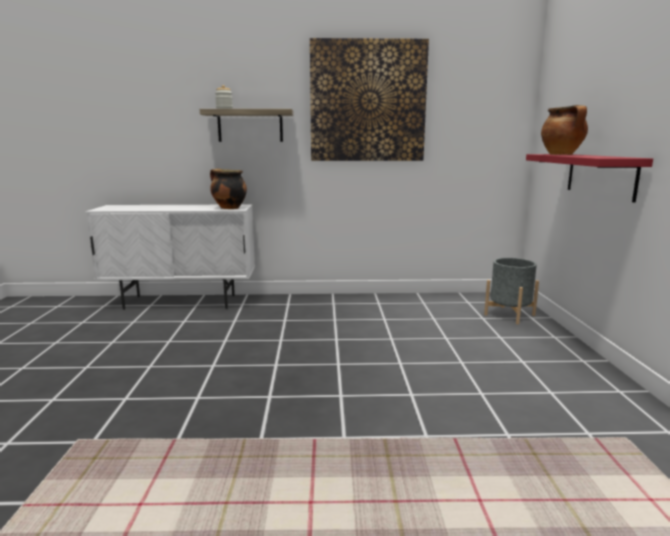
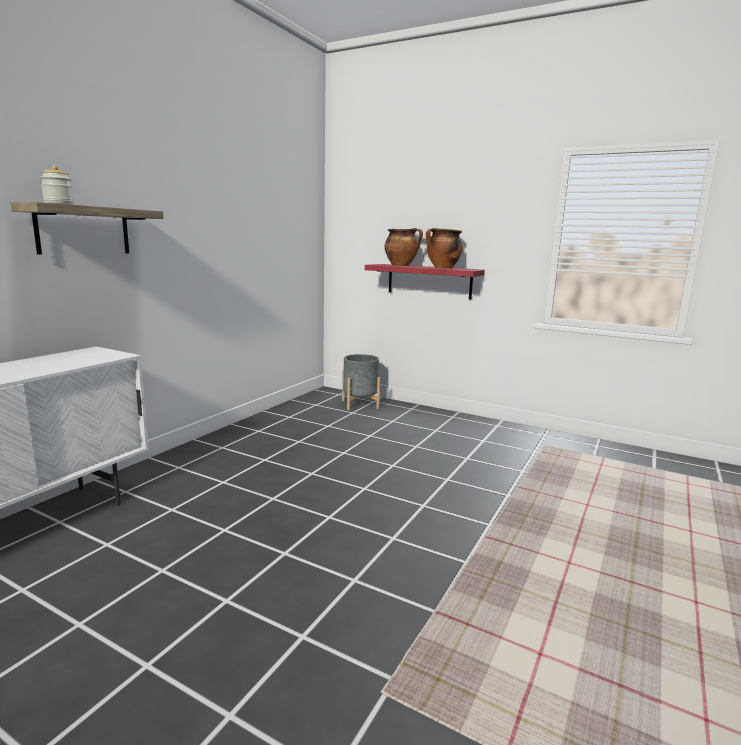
camera: 60 degrees left, 0 degrees up
(228, 208) = (100, 356): cooking pot -> cooking pot (442, 268)
(368, 101) = (213, 205): picture -> none

